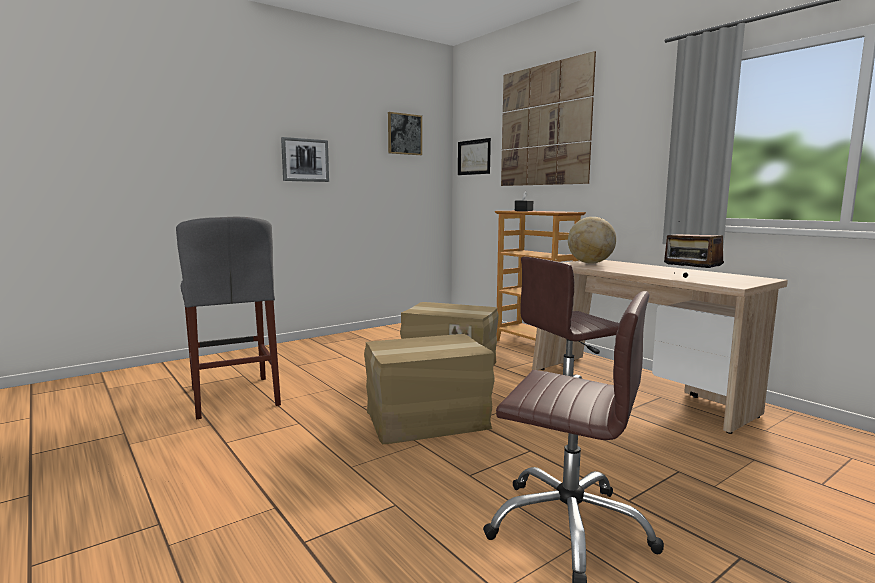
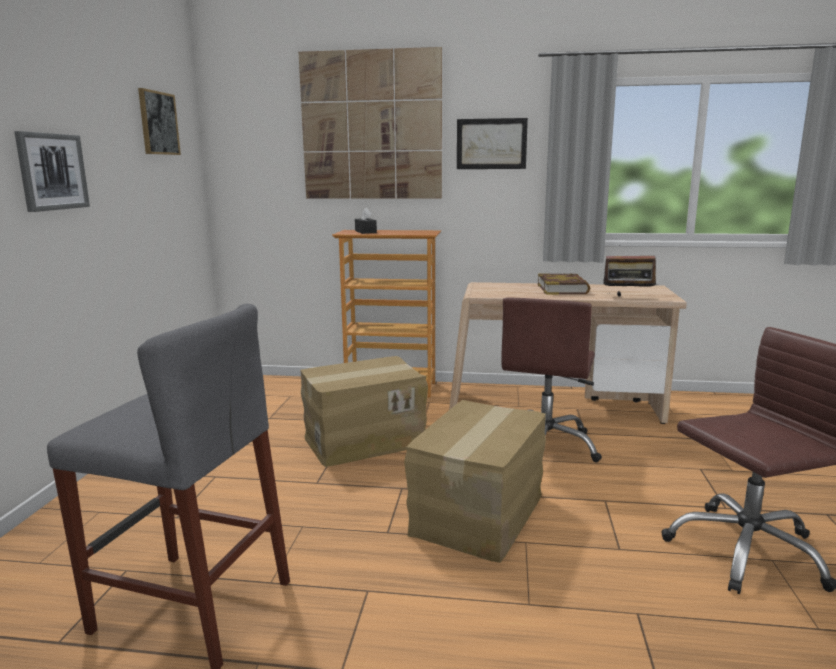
camera: 45 degrees left, 5 degrees up
(474, 157) = (250, 158): picture -> picture (491, 144)
(590, 263) = (494, 289): globe -> none
(653, 269) = (562, 289): none -> book

